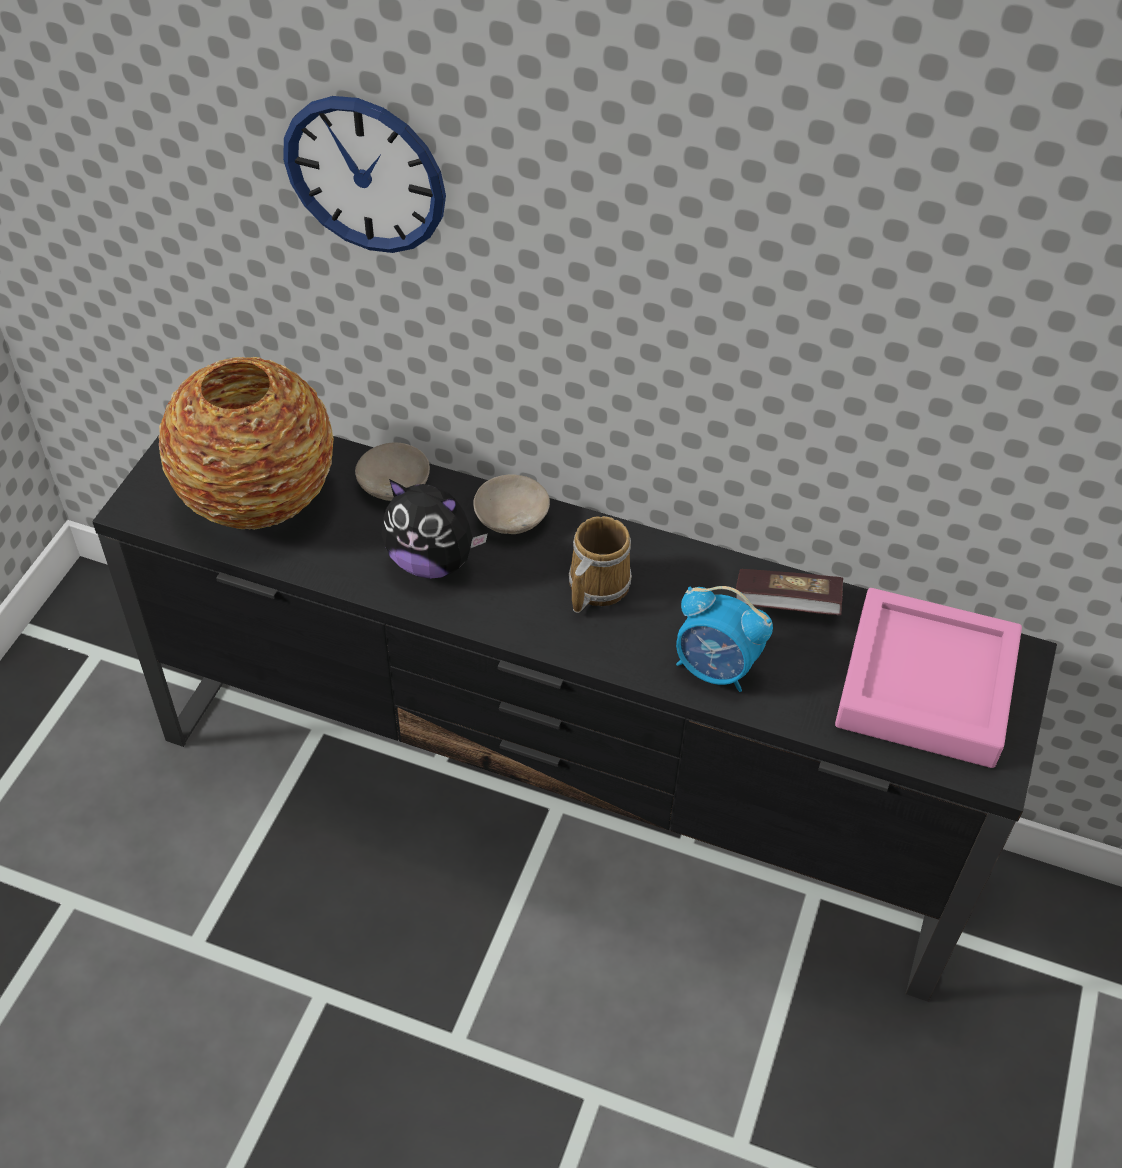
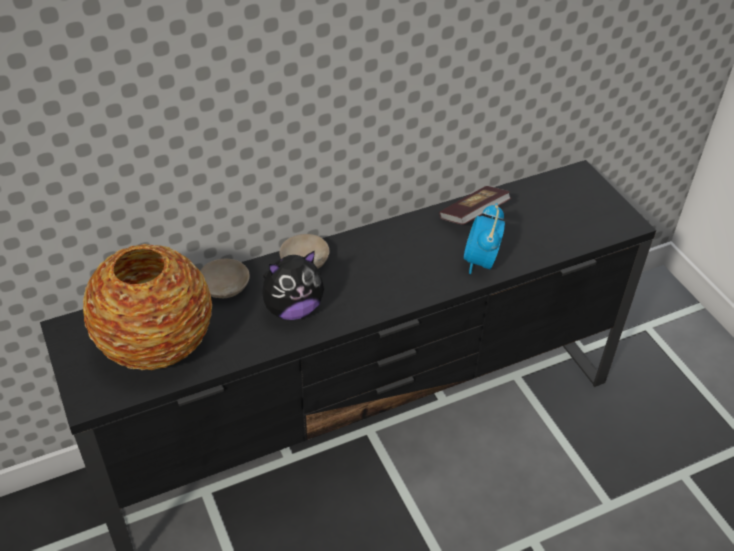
camera: 45 degrees left, 5 degrees down
(365, 175) = (161, 82): wall clock -> none
(595, 585) = (383, 264): mug -> none
(715, 669) = (480, 262): alarm clock -> alarm clock turned 120 degrees clockwise
(925, 686) = (565, 209): pink tray -> none

